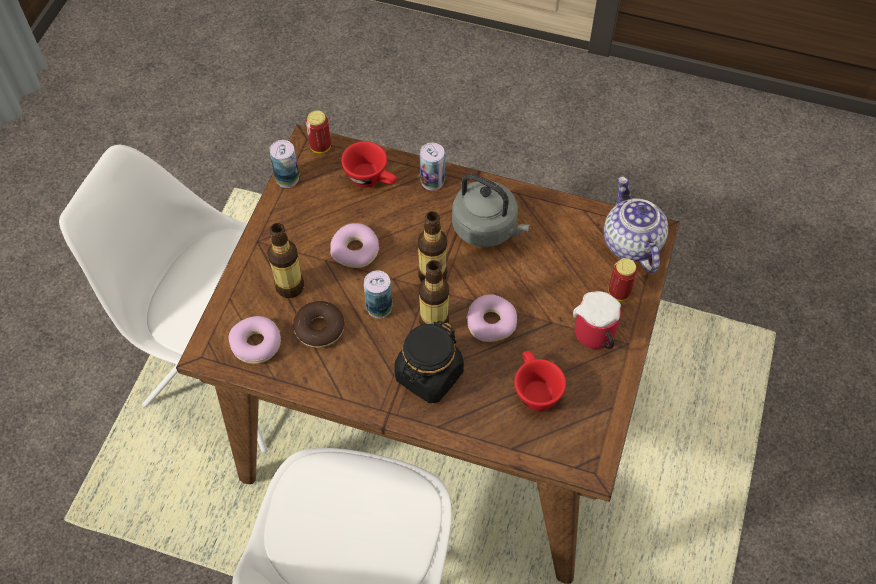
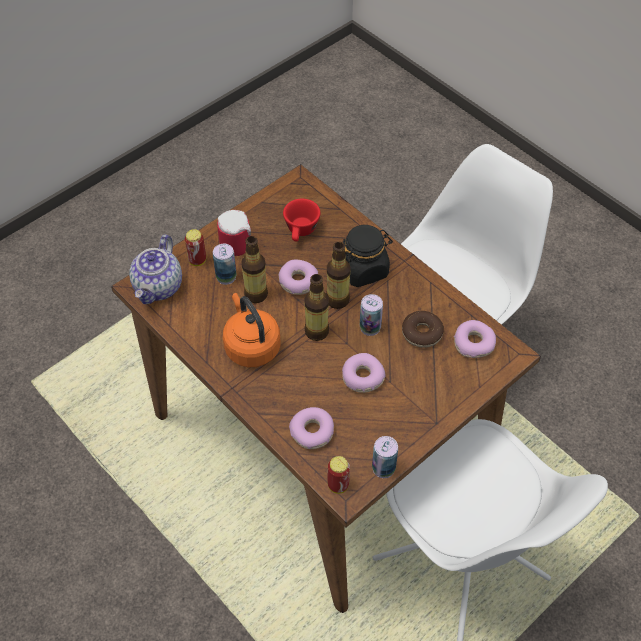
camera: 150 degrees left, 5 degrees down
(289, 286) = (428, 374): bottle -> bottle (256, 294)
(372, 178) = (312, 432): red cup -> donut
(432, 181) = (265, 405): can -> can (226, 277)
(487, 228) = (251, 346): grey kettle -> orange kettle

